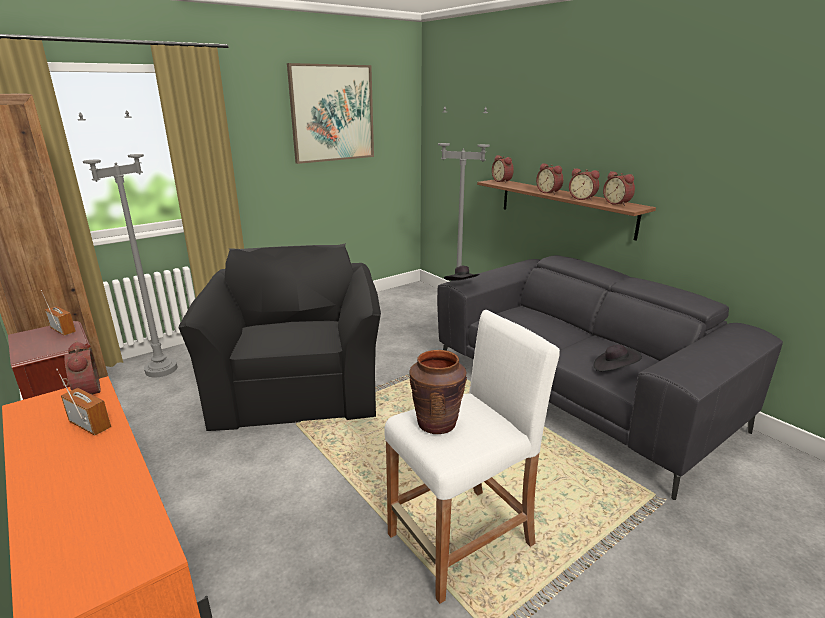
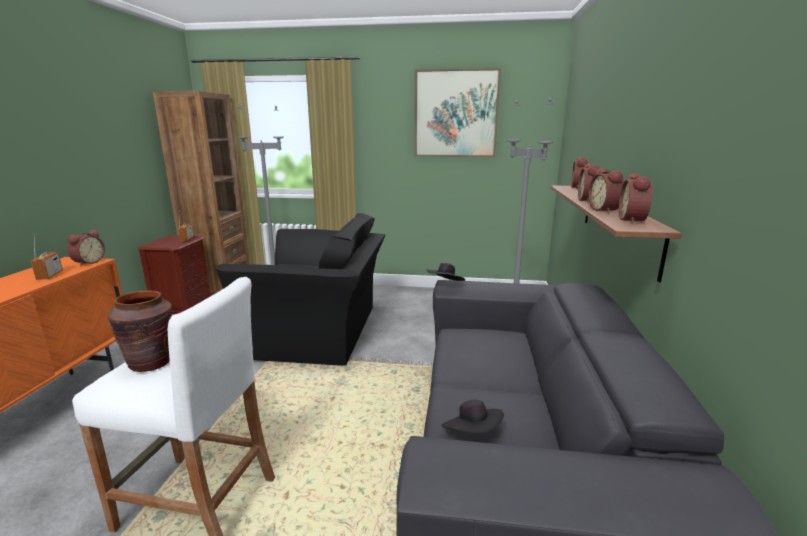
camera: 45 degrees right, 5 degrees down
(297, 383) = (319, 331): black armchair -> black armchair turned 60 degrees clockwise

